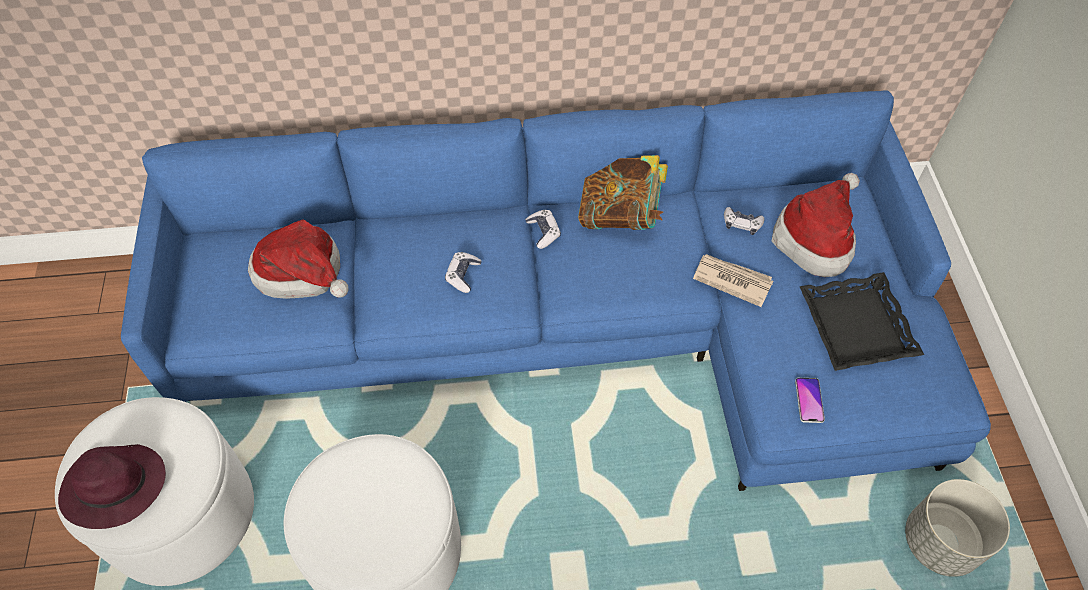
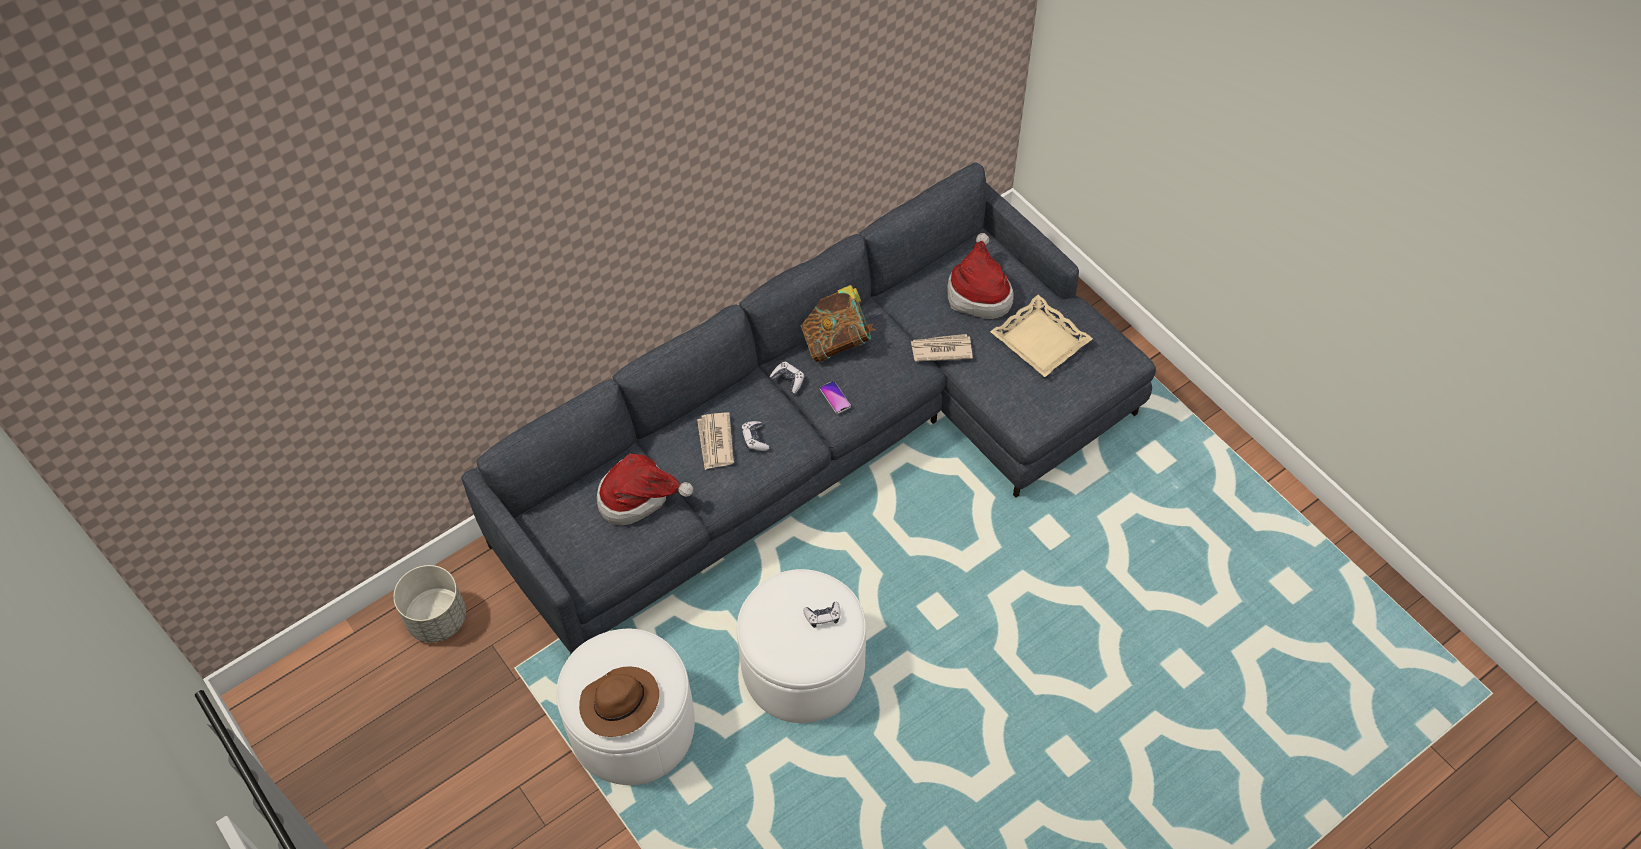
camera: 30 degrees left, 0 degrees up
(113, 488) = (619, 704): purple hat -> brown hat
(421, 258) = (715, 442): none -> newspaper
(579, 323) = (829, 440): blue sofa -> grey sofa
(741, 224) = (923, 305): game controller -> game controller (823, 616)
(809, 400) = (1038, 405): phone -> phone (835, 398)
(855, 326) = (1039, 341): black tray -> beige tray
(939, 541) = (1159, 461): grey planter -> grey planter (436, 619)

